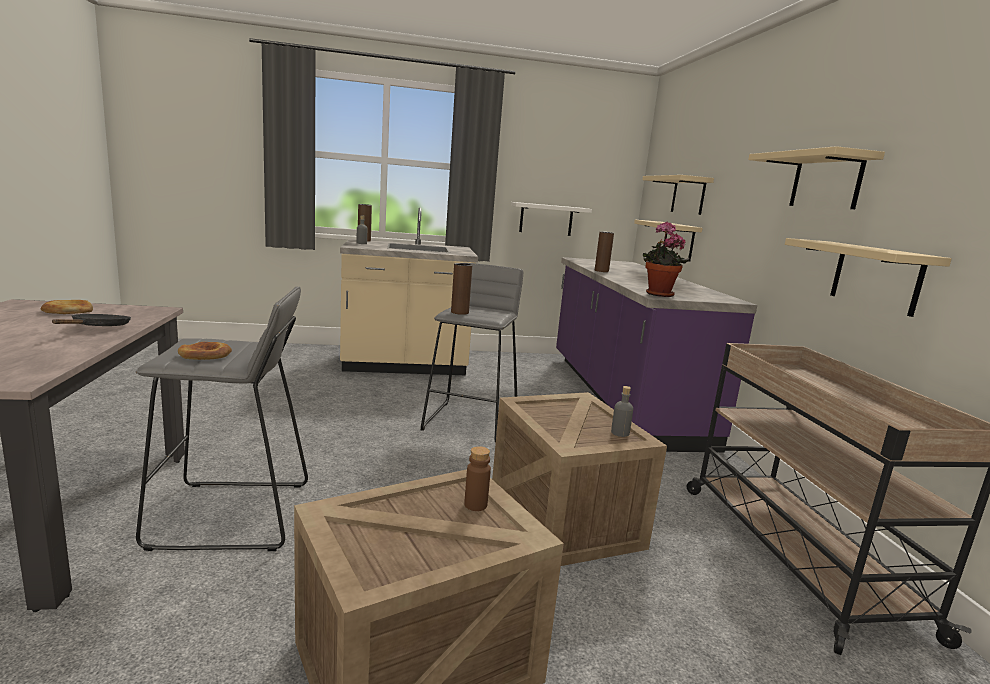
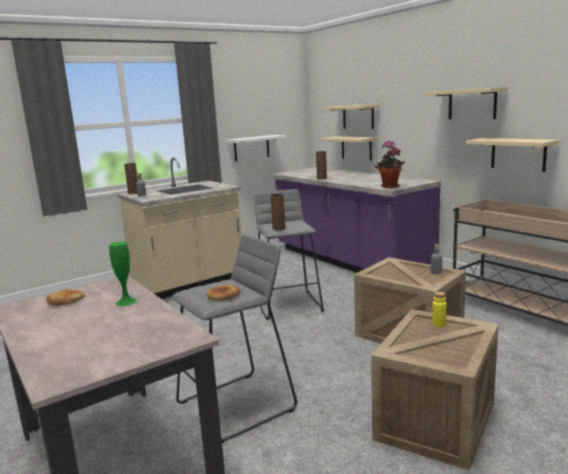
camera: 25 degrees left, 0 degrees up
(98, 328) = (126, 302): black frying pan -> green vase
(475, 505) = (439, 324): brown bottle -> yellow bottle

